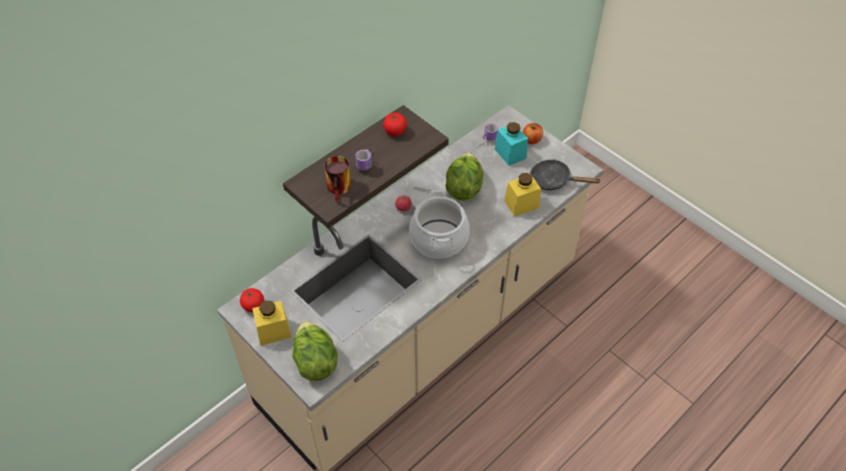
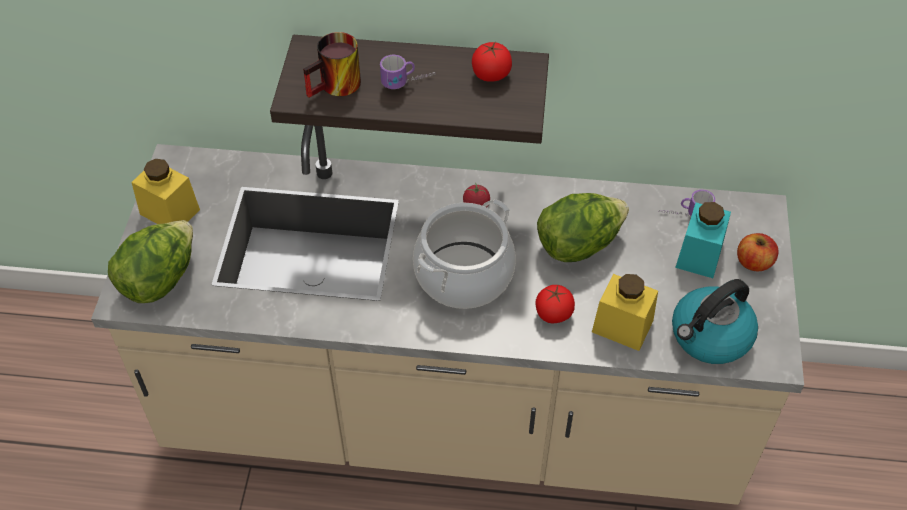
camera: 50 degrees right, 0 degrees up
(253, 305) = (189, 170): tomato -> tomato (553, 313)
(554, 180) = (710, 337): black frying pan -> kettle

